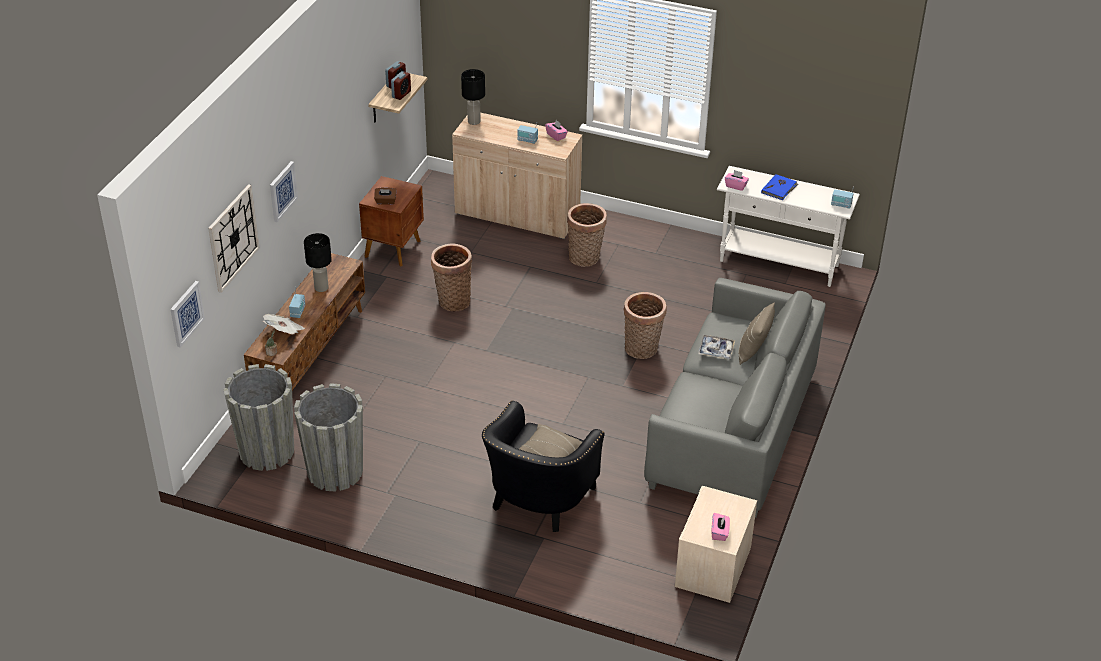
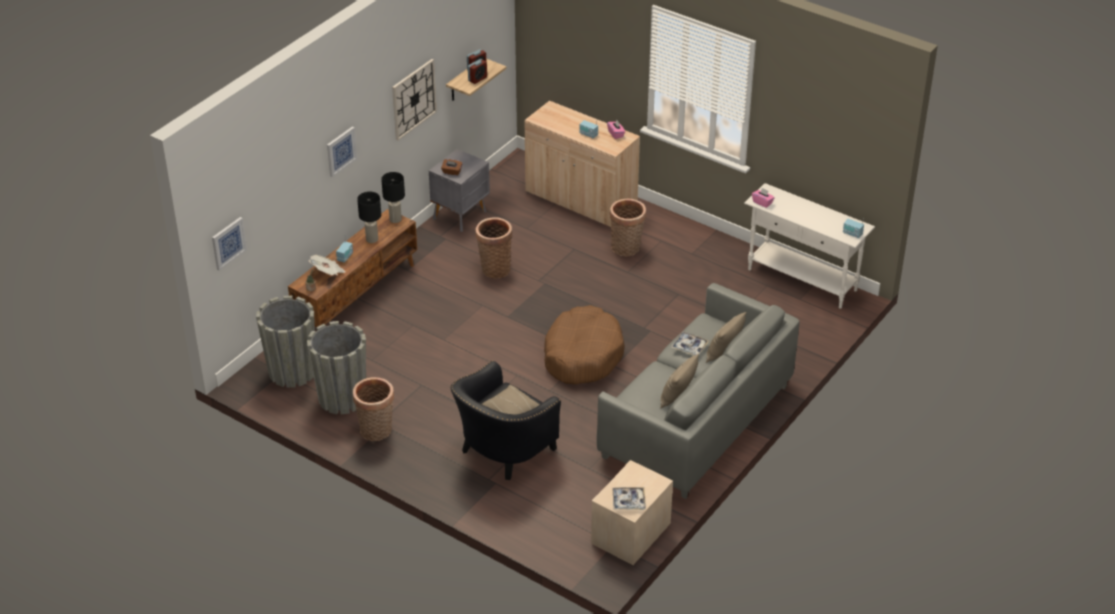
camera: 15 degrees right, 0 degrees up
(233, 237) = (283, 185): wall clock -> wall clock (413, 99)
(394, 248) = (461, 215): brown nightstand -> grey nightstand
(474, 122) = (548, 111): black table lamp -> black table lamp (395, 219)
(583, 379) = (582, 355): none -> brown dog bed
(642, 350) = (645, 338): basket -> basket (376, 432)
(719, 532) = (628, 501): pink tissue box -> tray
(725, 406) = (677, 396): none -> beige pillow
(779, 189) = (801, 211): blue book -> none

